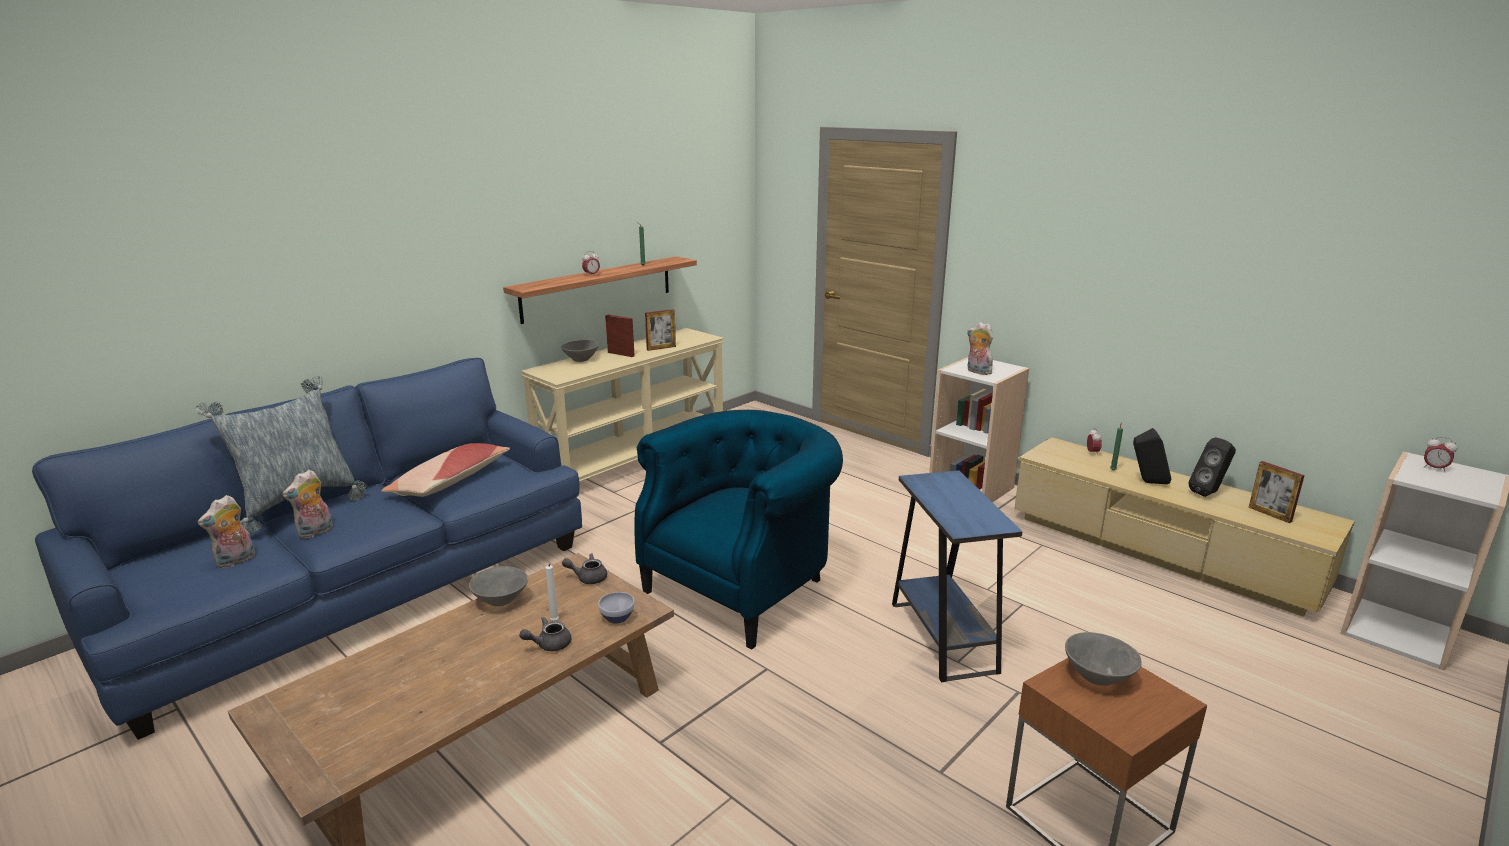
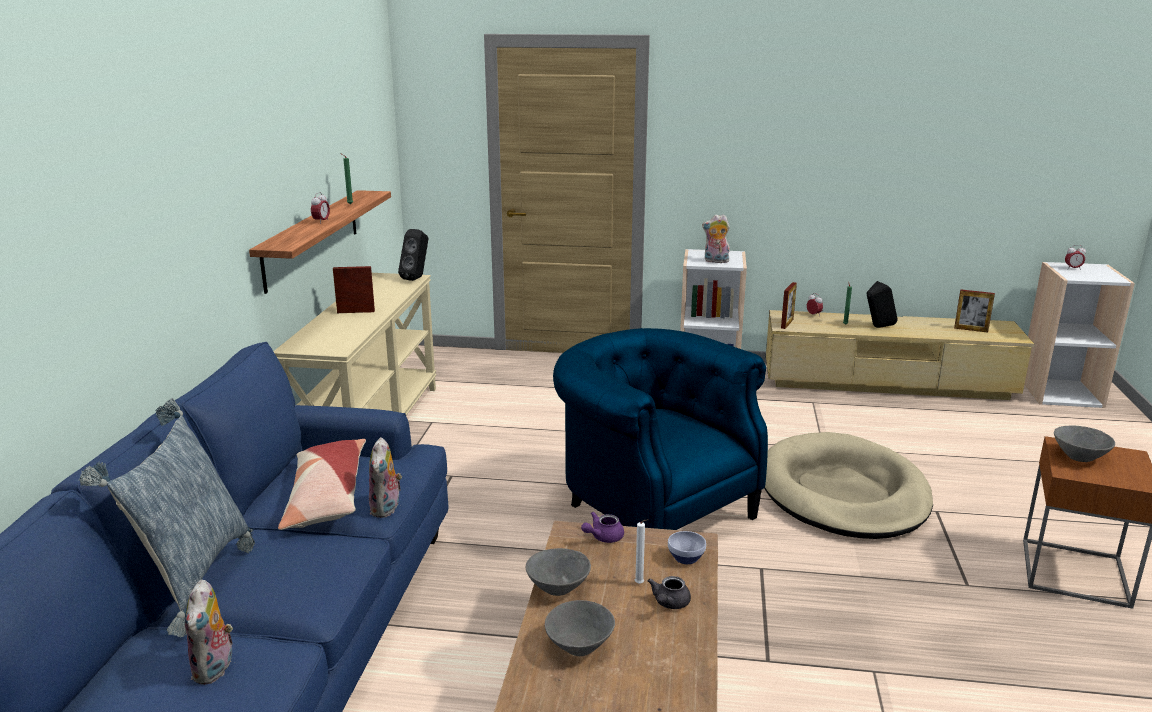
camera: 35 degrees left, 0 degrees up
(315, 532) = (264, 601): plush toy -> plush toy (387, 509)
(580, 359) = (321, 326): grey bowl -> grey bowl (579, 647)
(588, 578) = (603, 537): grey teapot -> purple teapot
(661, 348) = (387, 297): picture frame -> picture frame (787, 324)
(744, 587) = (650, 512): blue armchair -> blue armchair turned 45 degrees counterclockwise
(943, 637) = (843, 493): blue side table -> beige dog bed
(1209, 493) = (920, 325): black speaker -> black speaker (417, 278)

